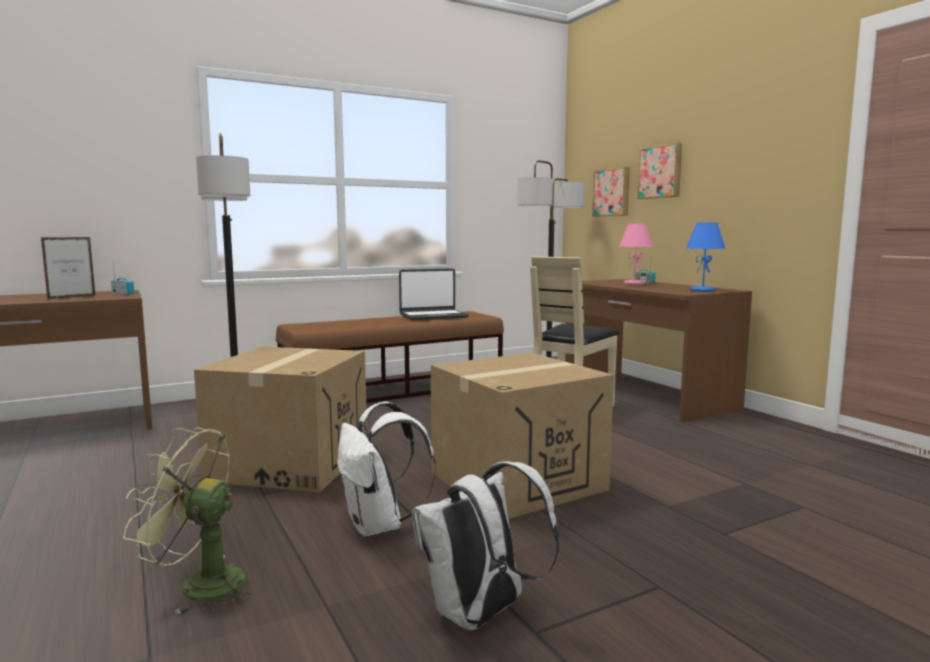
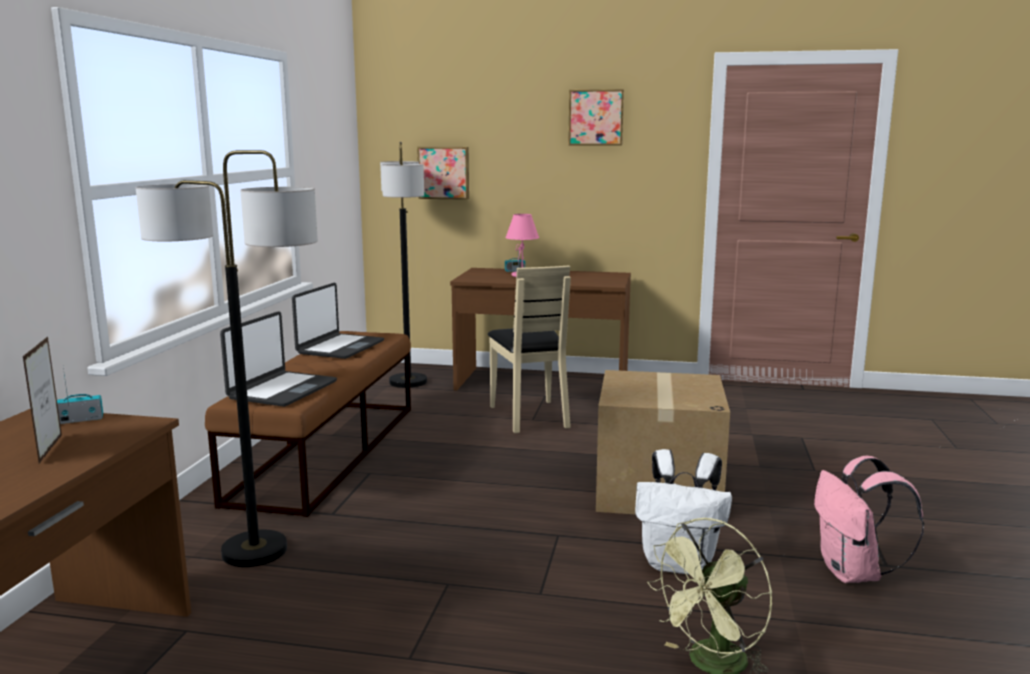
camera: 50 degrees left, 5 degrees up
(290, 463) = (474, 561): cardboard box -> none
(326, 325) = (282, 390): none -> laptop
(480, 615) = (854, 574): white backpack -> pink backpack
(661, 172) = (513, 156): picture -> picture (596, 117)
(702, 291) = (607, 278): blue table lamp -> none

